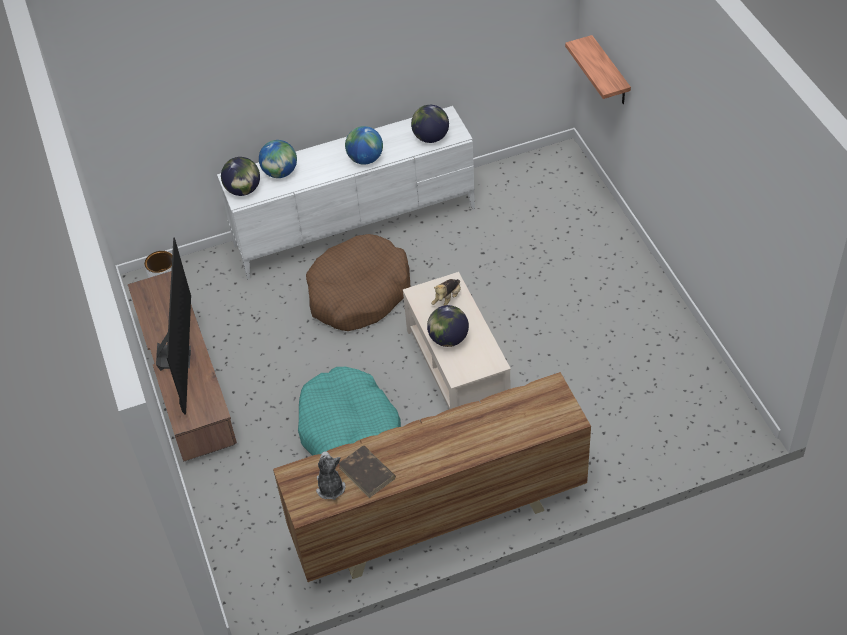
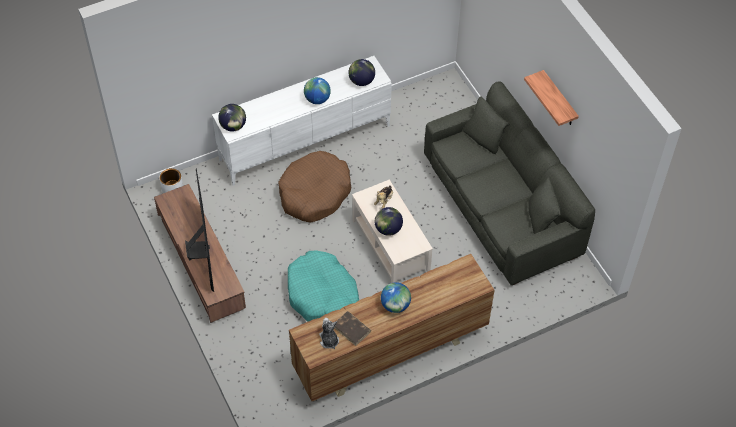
camera: 10 degrees left, 5 degrees up
(280, 173) = (257, 112): globe -> globe (395, 305)
(610, 72) = (486, 33): shelf -> shelf (559, 100)
(623, 322) = (501, 207): none -> grey sofa

